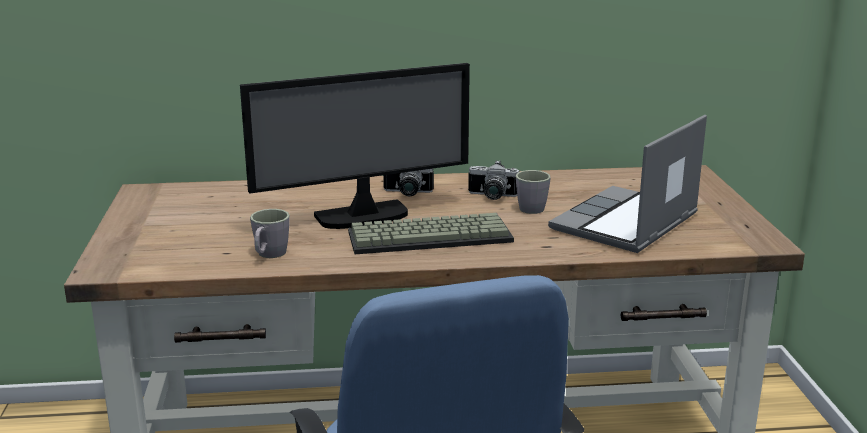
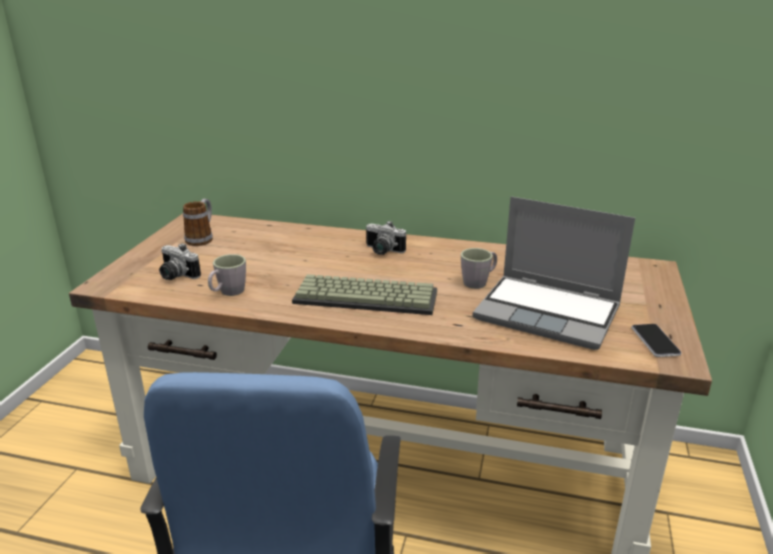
camera: 20 degrees right, 5 degrees up
(178, 208) = (202, 238): none -> mug
(363, 217) = (328, 269): monitor -> none
(491, 196) = (449, 265): camera -> camera (175, 276)
(625, 223) = (549, 313): laptop -> laptop turned 120 degrees counterclockwise
(737, 231) = (655, 341): none -> phone

